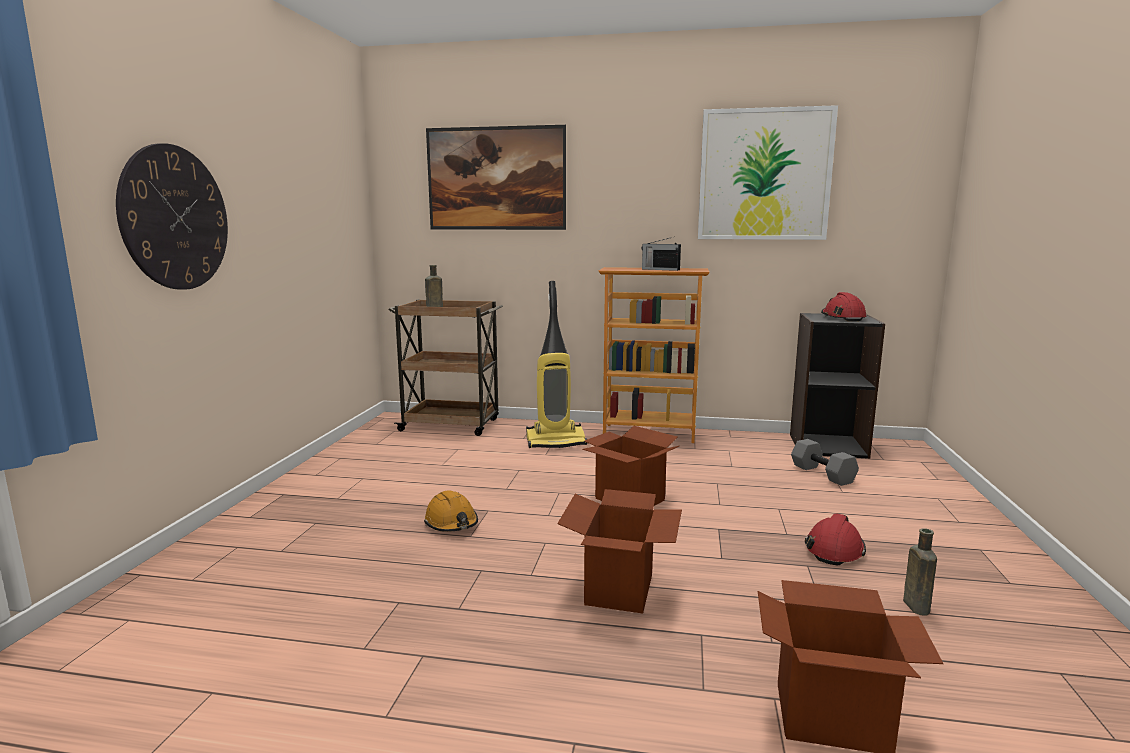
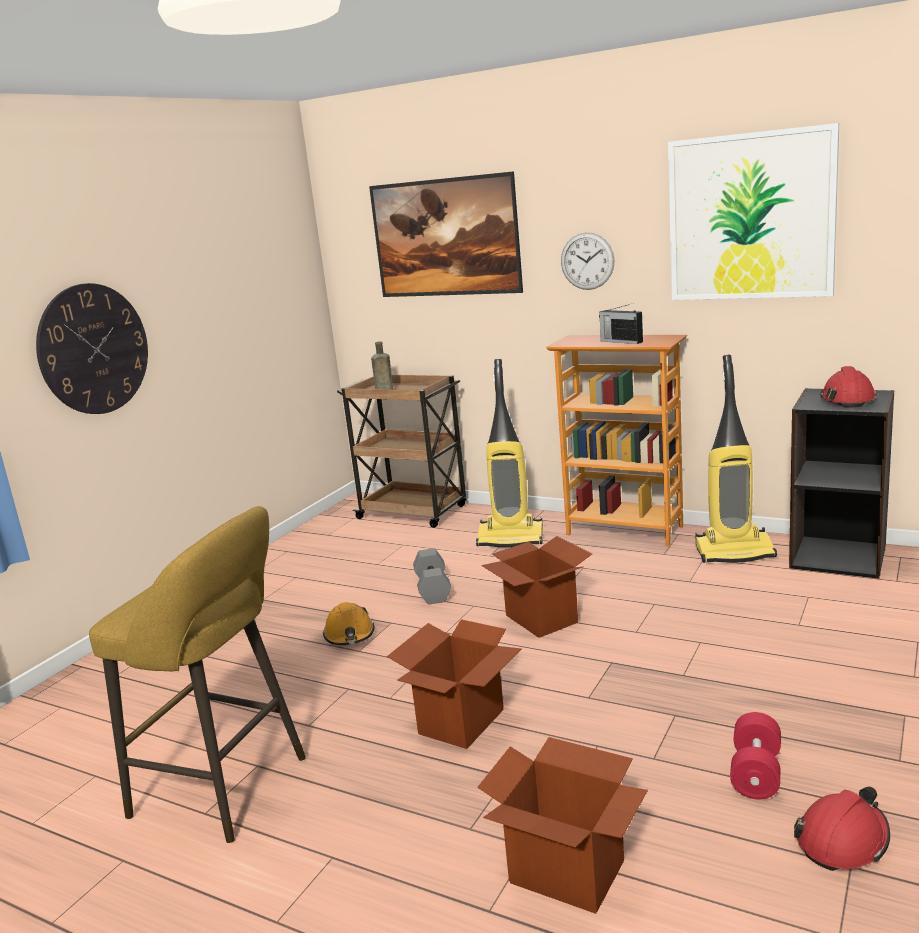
camera: 20 degrees right, 5 degrees up
(400, 684) = (227, 788): none -> yellow stool
(625, 205) = (587, 261): none -> wall clock
(749, 445) = (735, 552): none -> vacuum cleaner
(821, 474) = (793, 598): grey dumbbell -> grey dumbbell (432, 588)
(834, 549) = (722, 699): red hard hat -> red hard hat (843, 840)
(915, 605) = (756, 773): brown bottle -> red dumbbell

